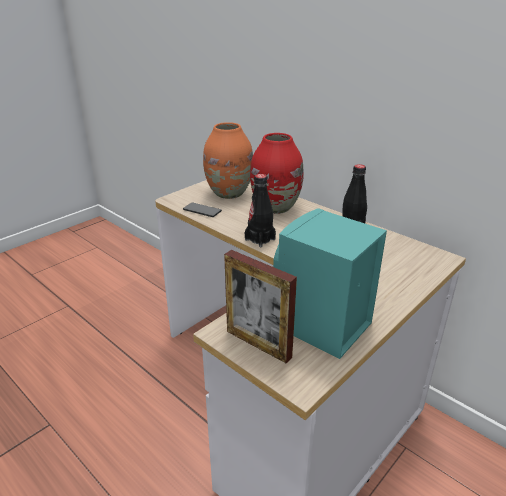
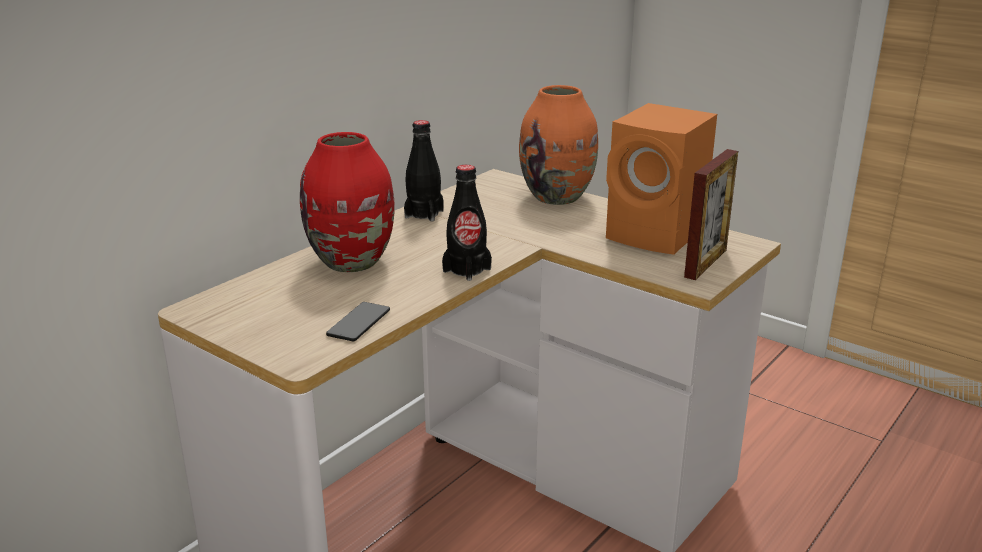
camera: 95 degrees left, 5 degrees down
(229, 193) = (281, 303): orange vase -> orange vase (557, 197)
(321, 327) = (658, 235): turquoise speaker -> orange speaker

